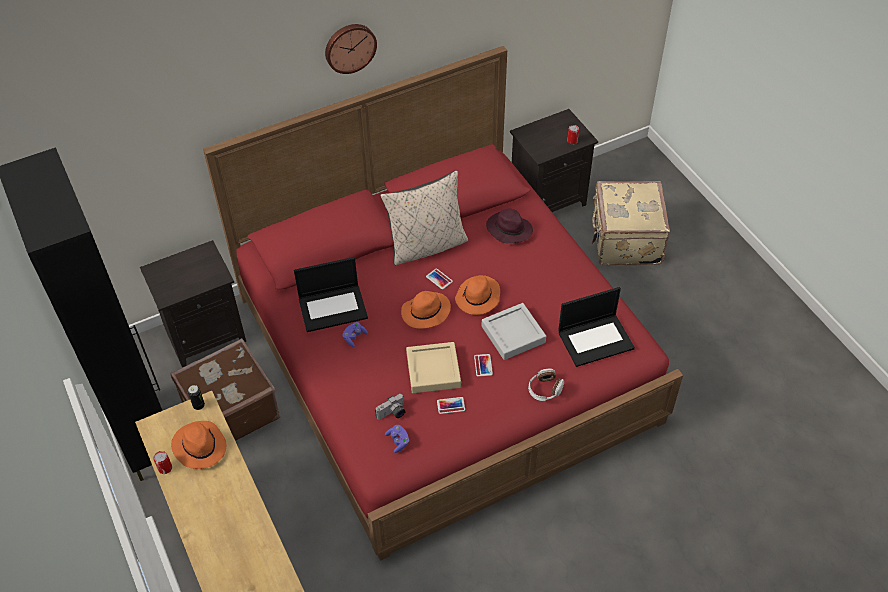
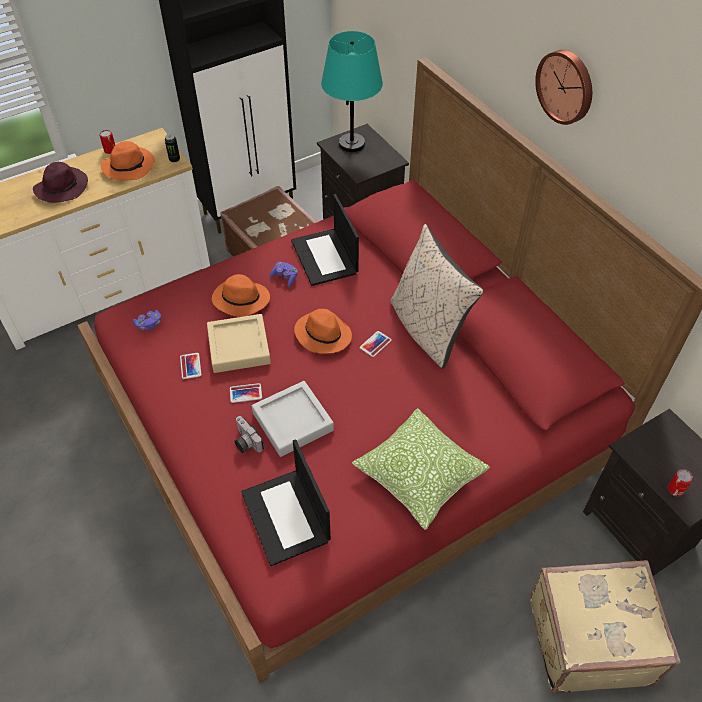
camera: 85 degrees right, 0 degrees up
(170, 281) = (351, 144): none -> turquoise table lamp
(392, 414) = (183, 317): camera -> camera (245, 442)
(478, 298) = (349, 383): orange hat -> orange hat (240, 300)
(508, 229) = (471, 411): purple hat -> purple hat (62, 187)
(545, 389) = (208, 458): headphones -> none
(560, 263) = (419, 474): none -> pillow

